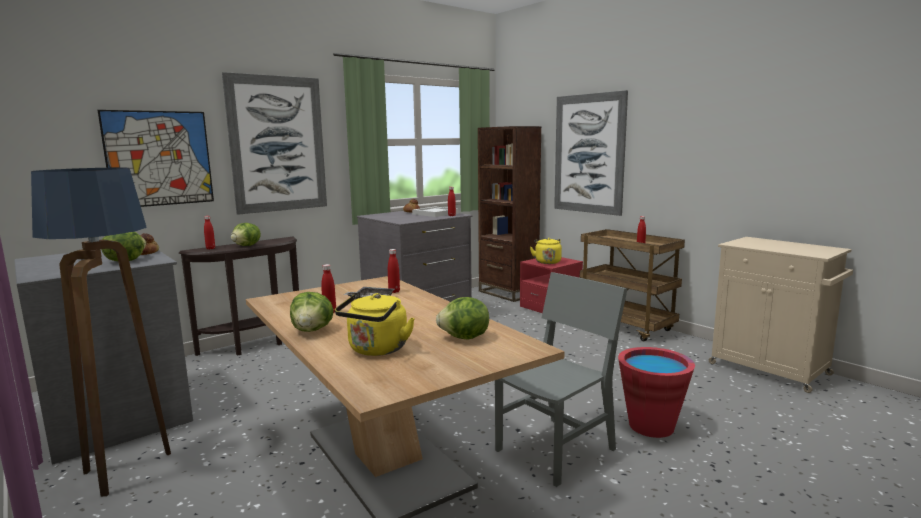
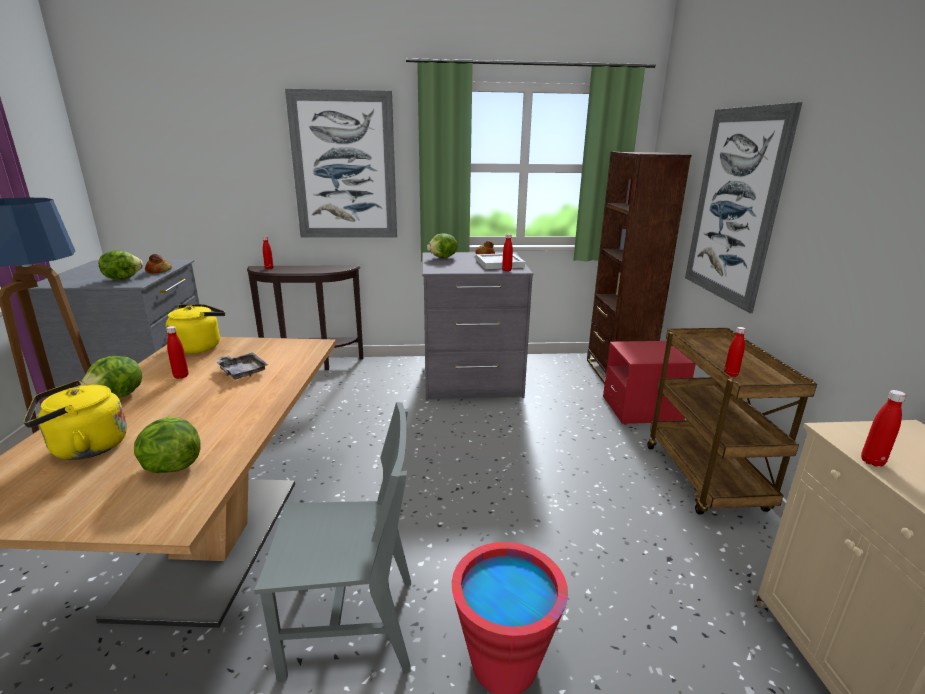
camera: 35 degrees right, 10 degrees up
(159, 158) = (229, 178): picture -> none
(247, 246) = (297, 271): lettuce -> lettuce (443, 257)
(394, 291) = (285, 365): red bottle -> red bottle (872, 461)
(547, 262) = (643, 351): yellow kettle -> yellow kettle (199, 347)

